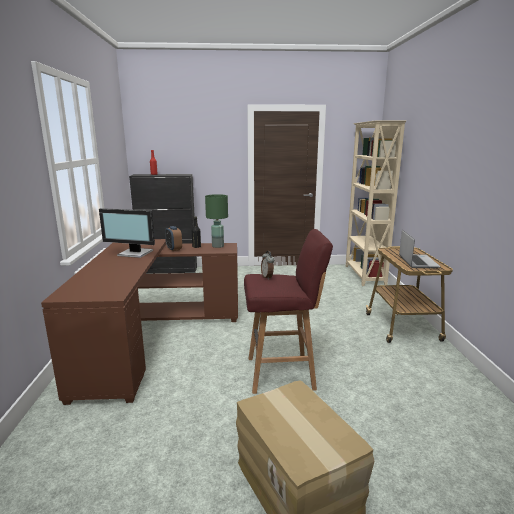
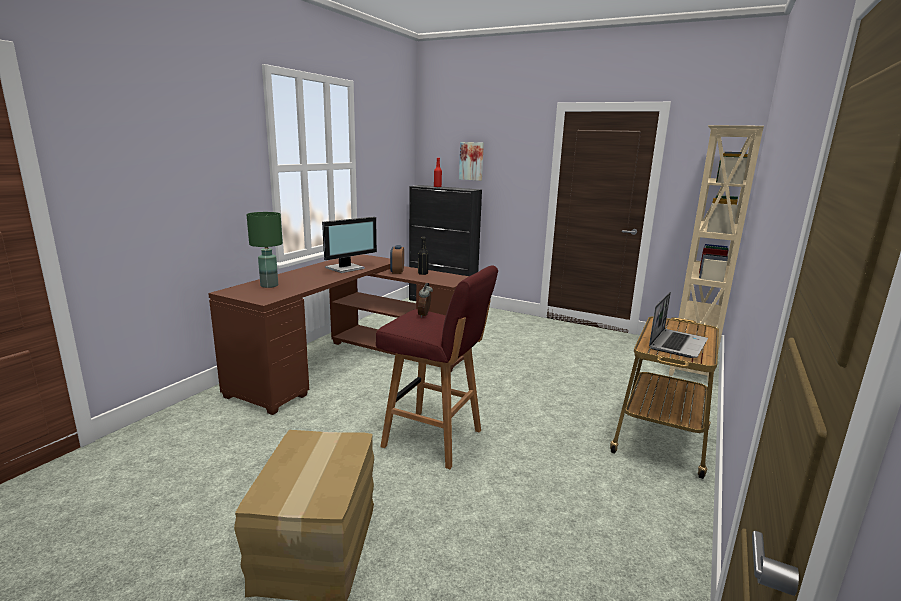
camera: 30 degrees right, 0 degrees up
(135, 253) = (346, 268): monitor -> monitor turned 90 degrees counterclockwise
(180, 151) = (471, 161): none -> picture
(218, 246) = (446, 277): green table lamp -> green table lamp (269, 286)

